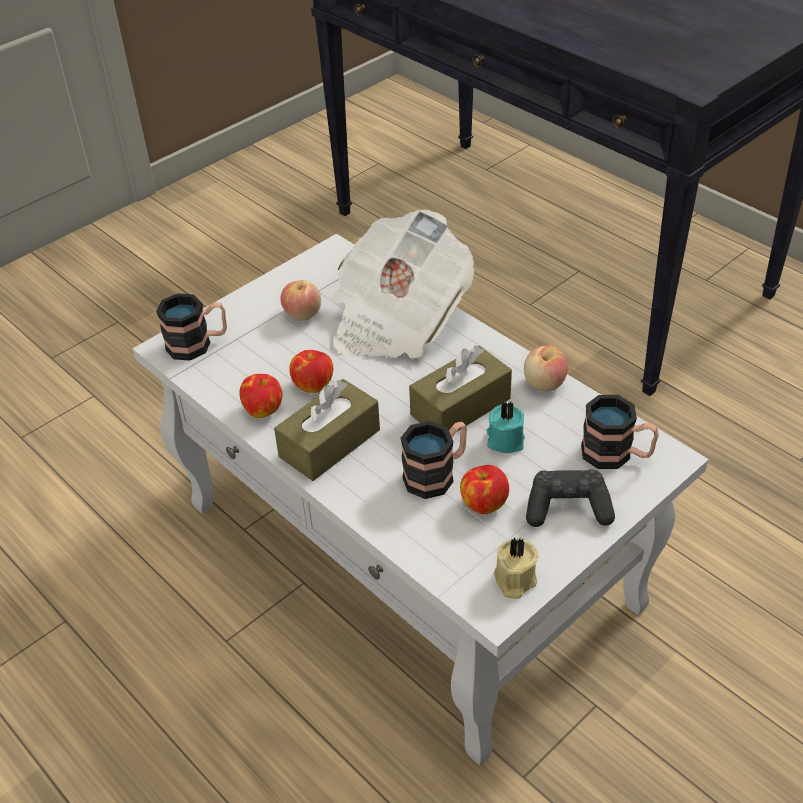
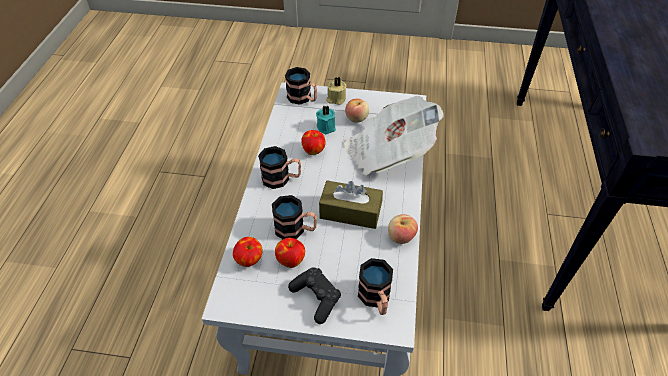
camera: 50 degrees right, 5 degrees up
(263, 410) = (282, 144): apple -> apple (249, 260)
(330, 443) = (281, 179): brown tissue box -> mug
(504, 440) = (343, 243): turquoise candle -> turquoise candle (326, 127)
(514, 580) = (248, 302): beige candle -> beige candle (336, 99)

